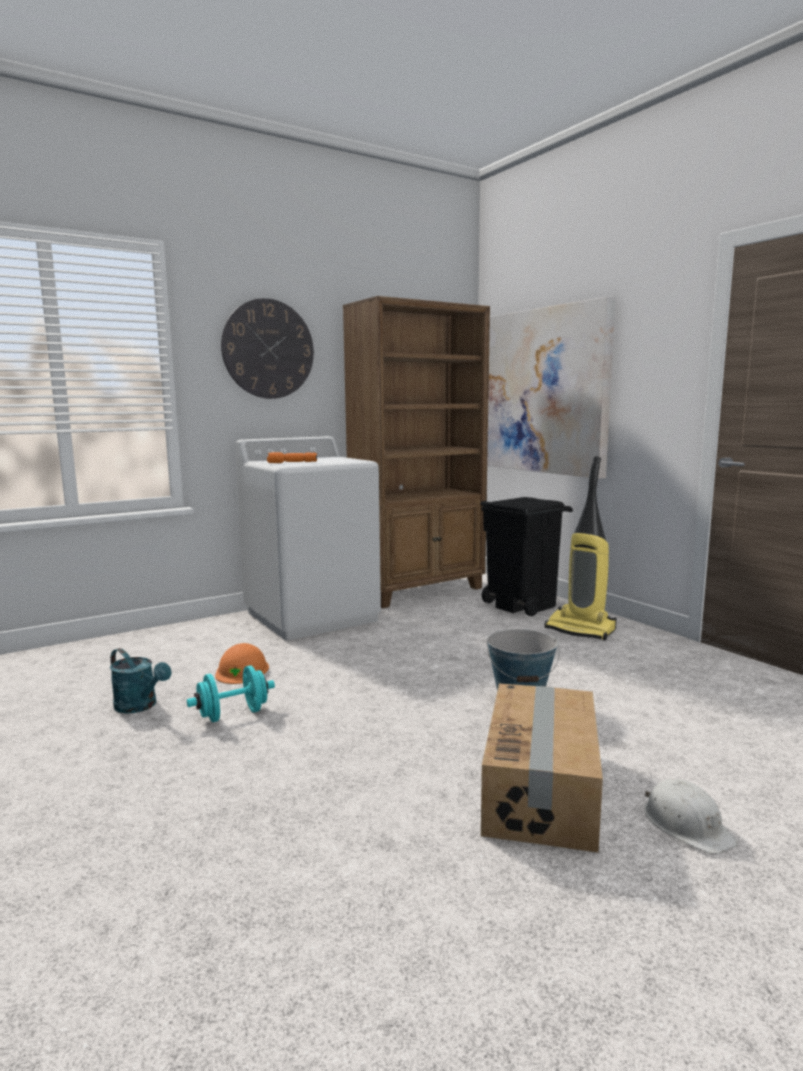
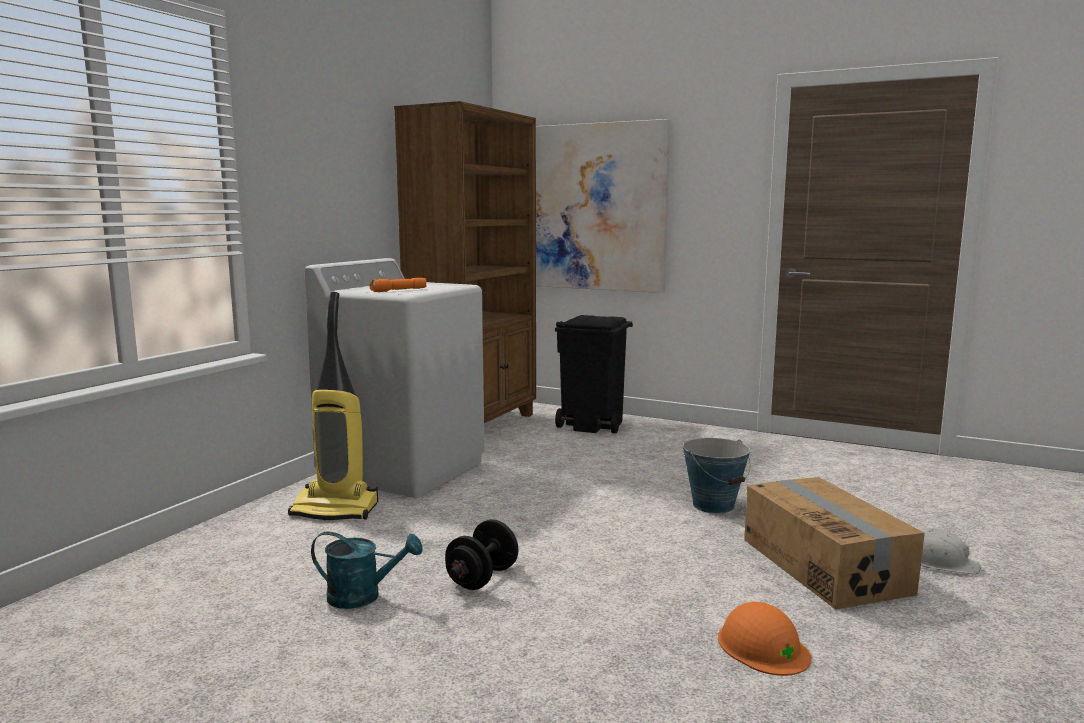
camera: 30 degrees left, 0 degrees up
(233, 714) = (482, 578): turquoise dumbbell -> black dumbbell
(242, 670) = (418, 536): orange hard hat -> orange hard hat (763, 646)
(268, 349) = (327, 154): wall clock -> none
(581, 629) = (672, 438): vacuum cleaner -> vacuum cleaner (336, 509)

